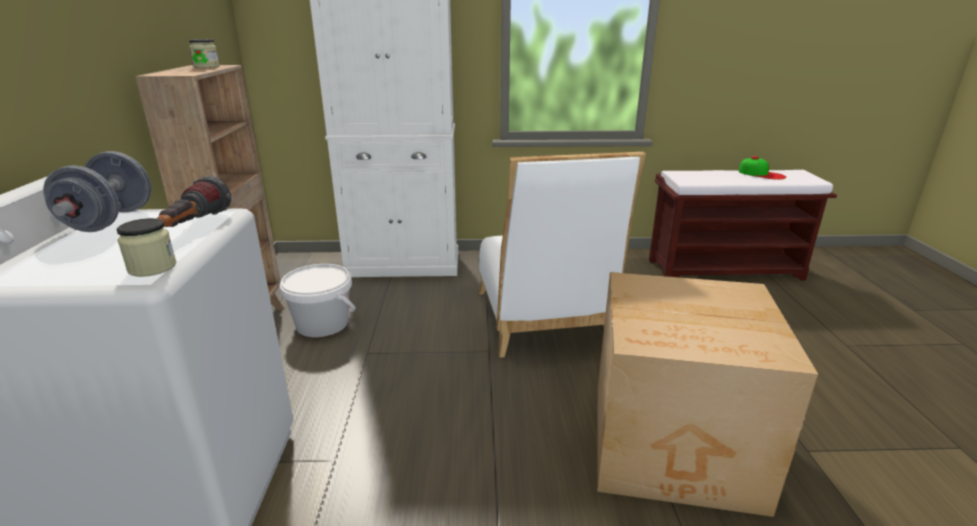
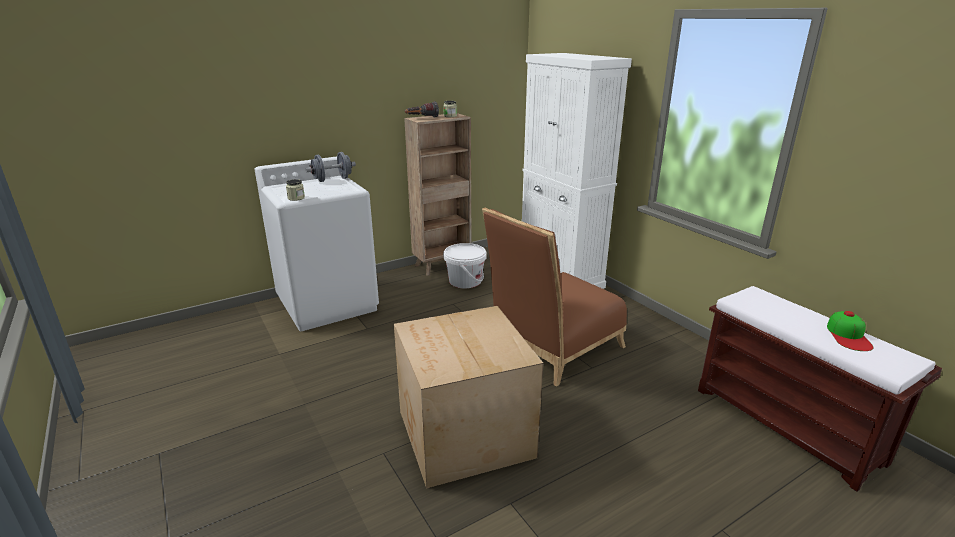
camera: 60 degrees right, 0 degrees up
(195, 226) = (338, 190): flashlight -> flashlight (421, 118)
(543, 322) = (552, 349): white chair -> brown chair

